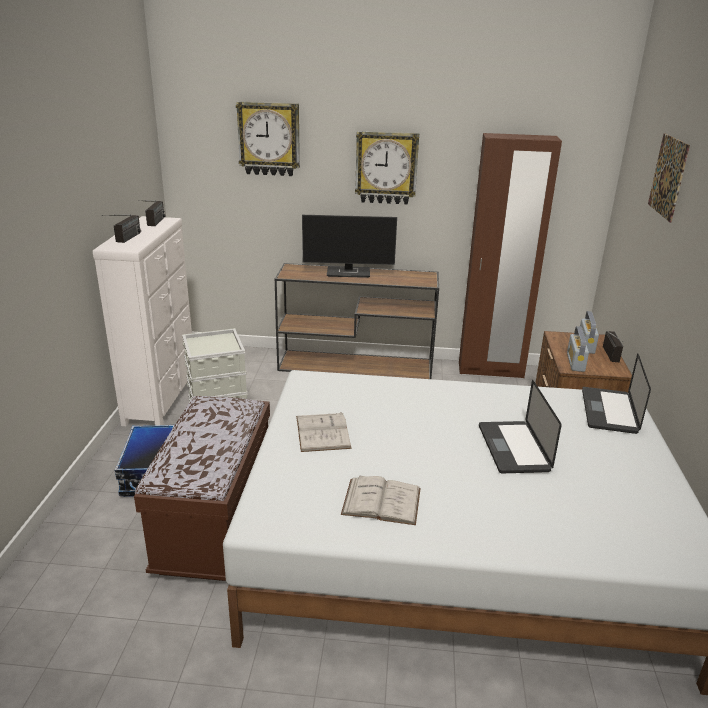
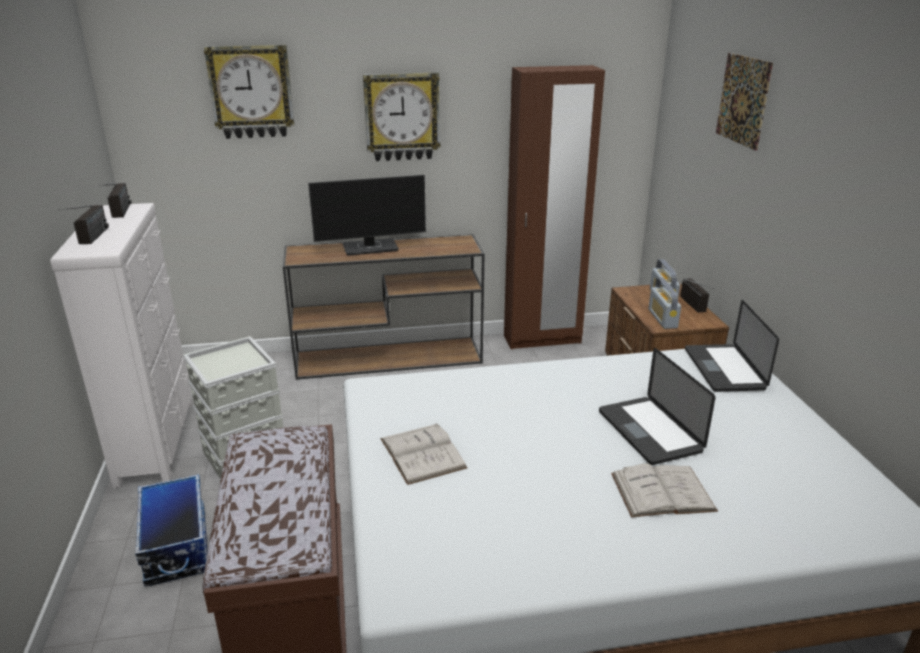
camera: 15 degrees left, 0 degrees up
(381, 501) = (536, 530): white book -> white book (662, 492)

